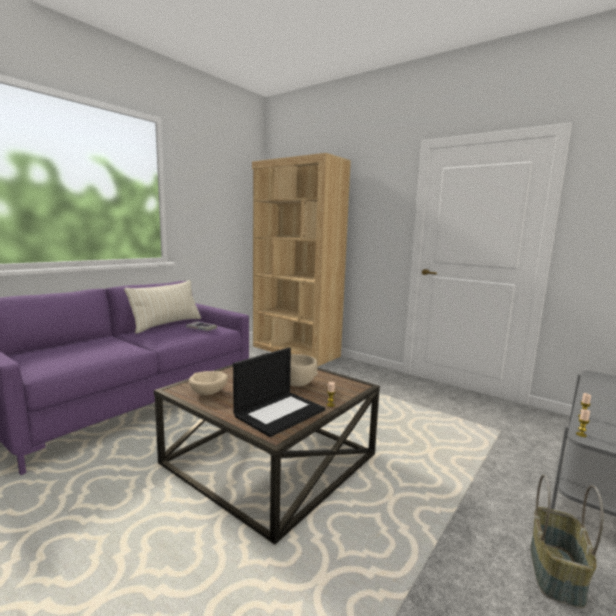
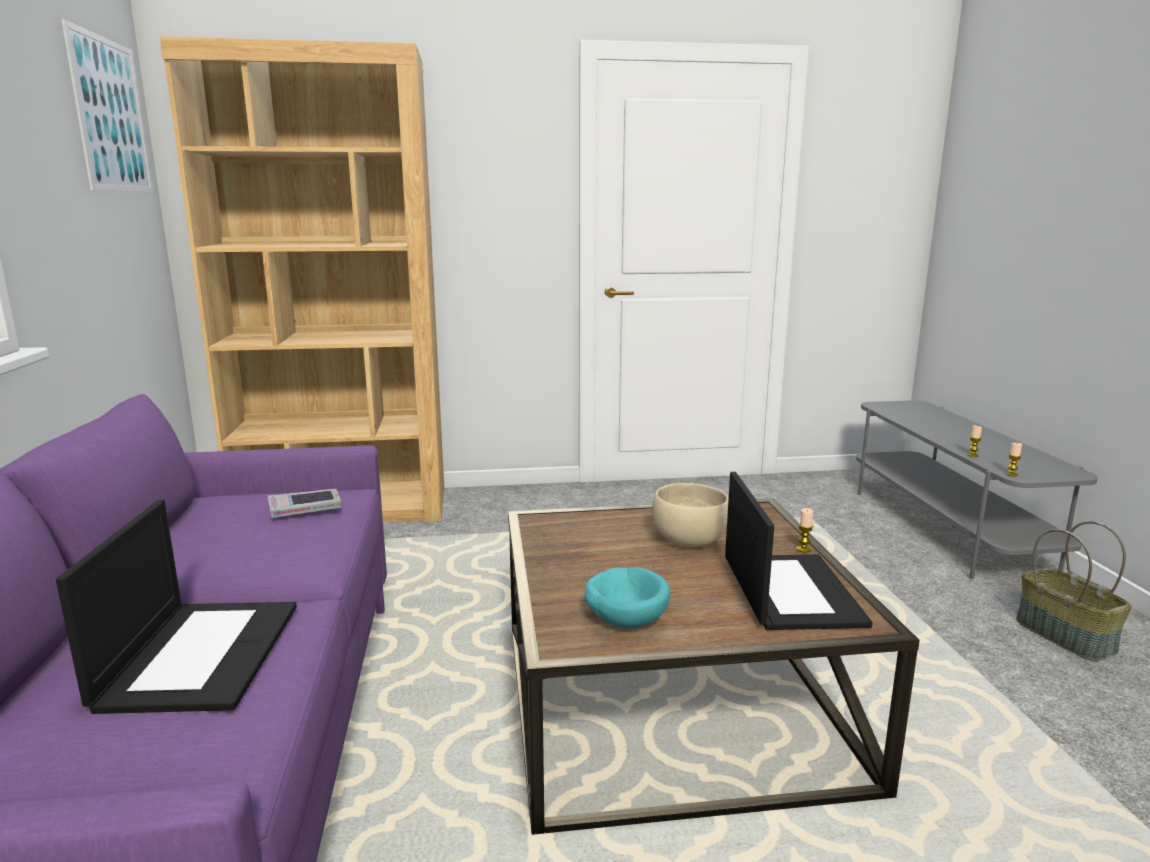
camera: 45 degrees left, 5 degrees up
(97, 348) = (200, 653): none -> laptop
(167, 324) = (183, 530): beige pillow -> none
(209, 393) = (626, 619): beige bowl -> turquoise bowl
(239, 190) = (111, 115): none -> picture

